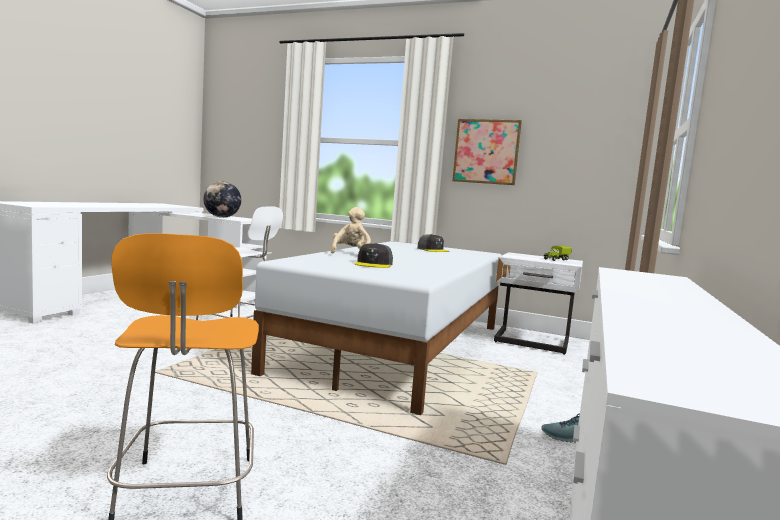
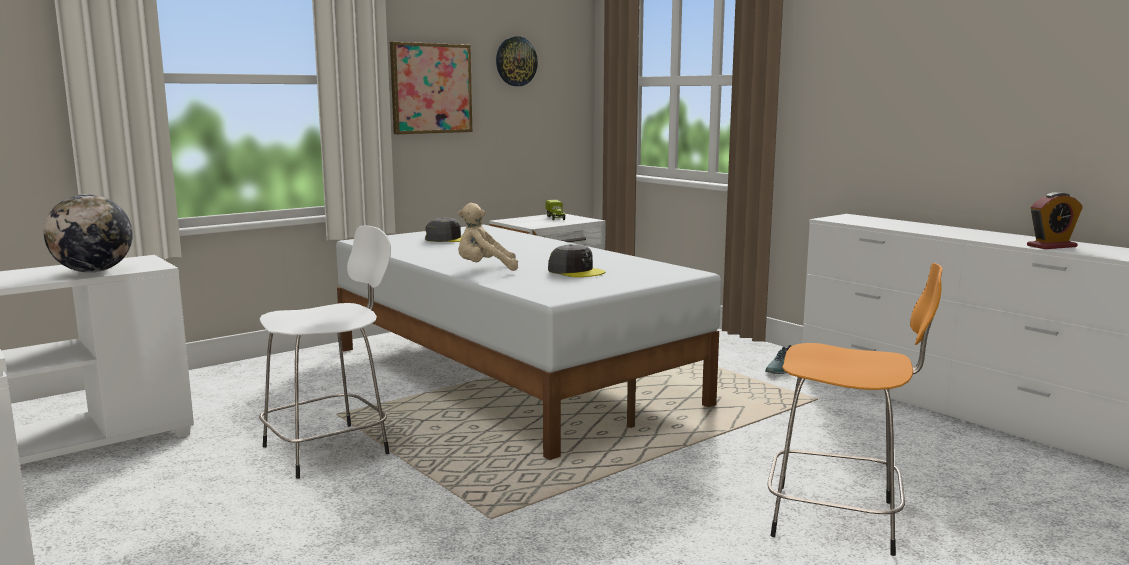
camera: 60 degrees left, 5 degrees up
(350, 254) = (484, 269): beige plush toy -> beige plush toy turned 45 degrees counterclockwise
(567, 133) = (516, 61): none -> wall clock
(656, 327) = (1051, 246): none -> alarm clock

